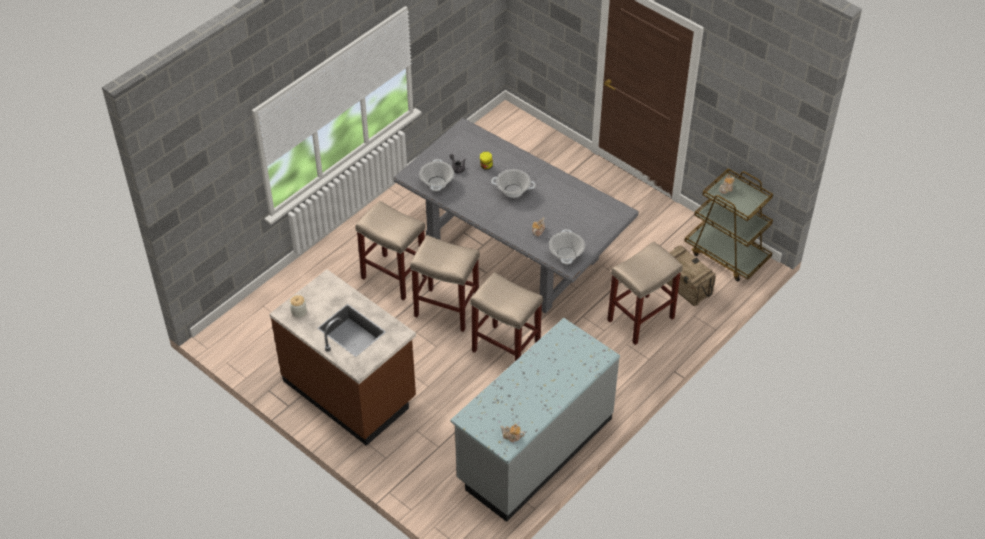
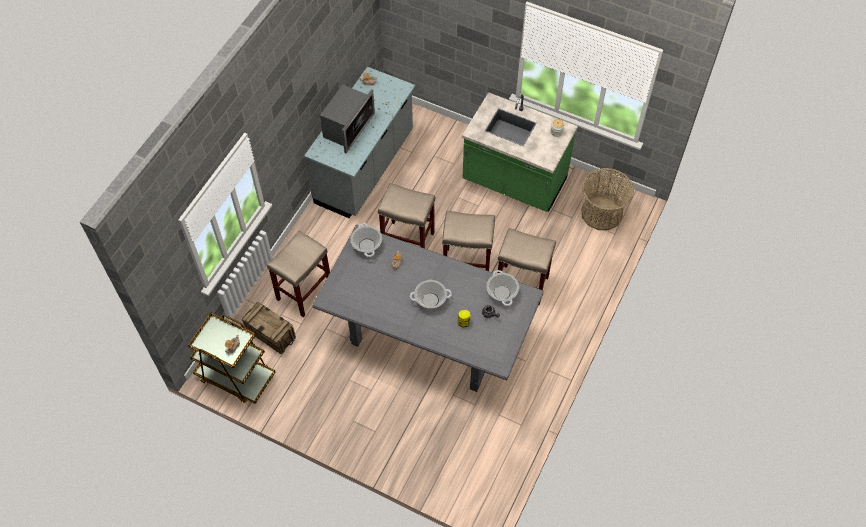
camera: 165 degrees right, 10 degrees up
(265, 330) = (601, 213): none -> basket
(350, 390) = (514, 182): brown counter -> green counter
(556, 378) = (347, 127): none -> microwave

